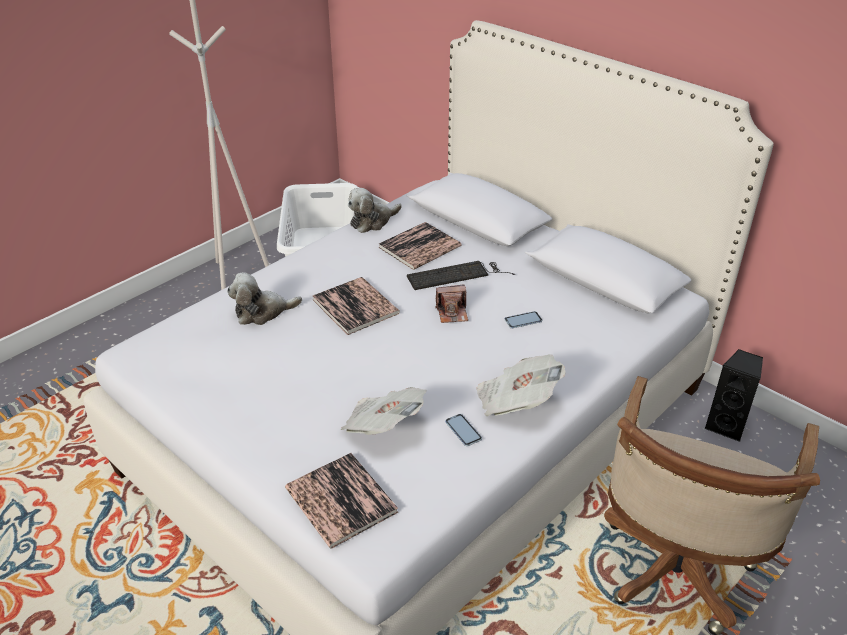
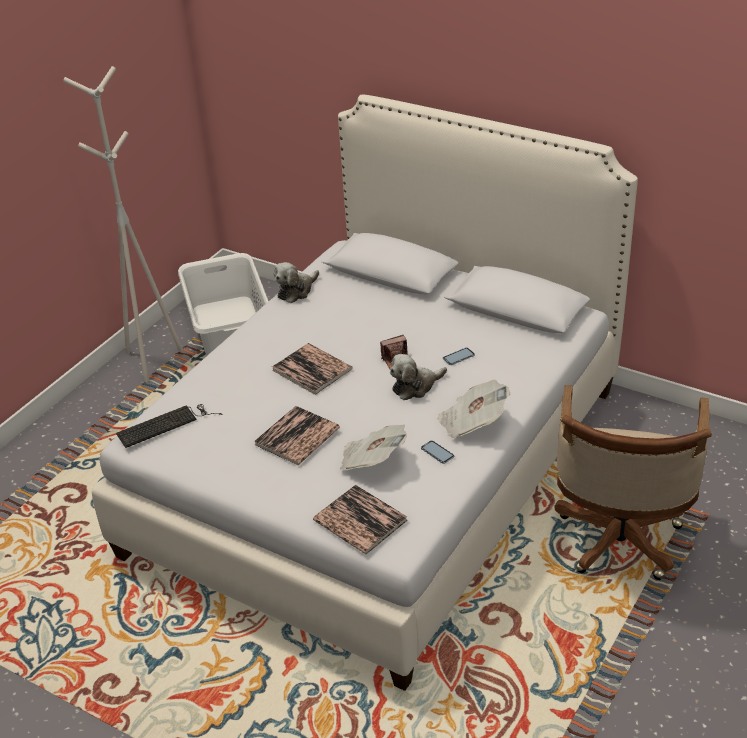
camera: 10 degrees left, 0 degrees up
(262, 312) = (232, 388): plush toy -> plush toy (415, 386)
(419, 247) = (348, 307): book -> book (297, 436)
(457, 275) = (390, 327): keyboard -> keyboard (166, 424)
(726, 426) = (639, 419): black speaker -> none

